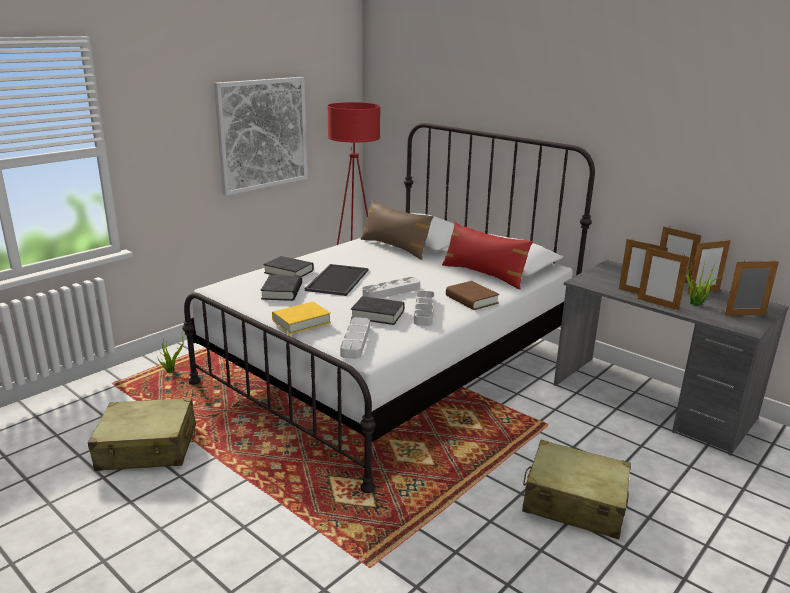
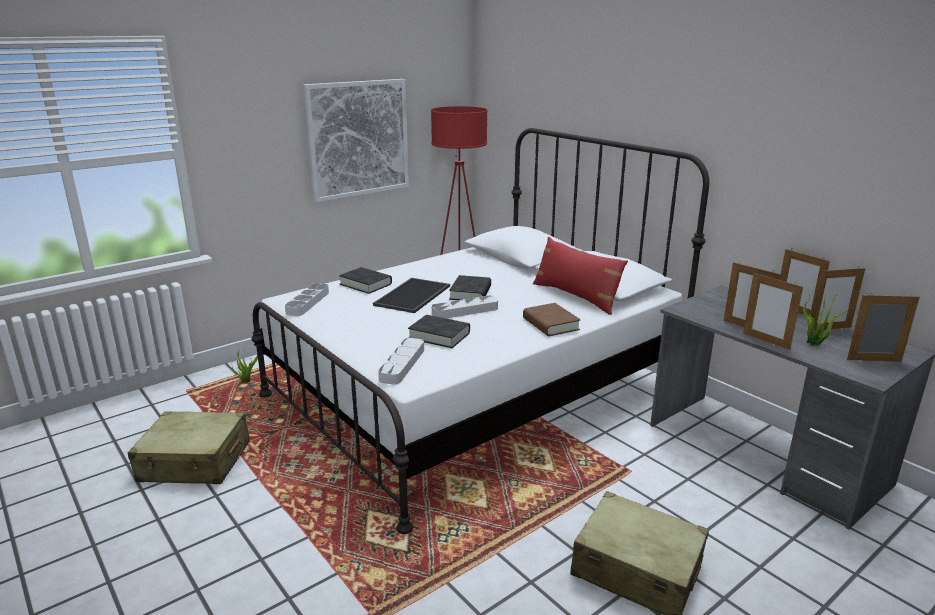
camera: 10 degrees right, 0 degrees up
(282, 292) = (349, 305): black book -> black book (470, 293)
(301, 322) = (353, 339): yellow book -> none
(395, 247) = (489, 262): brown pillow -> none
(424, 311) = (491, 334): grey tray -> grey tray (308, 302)

